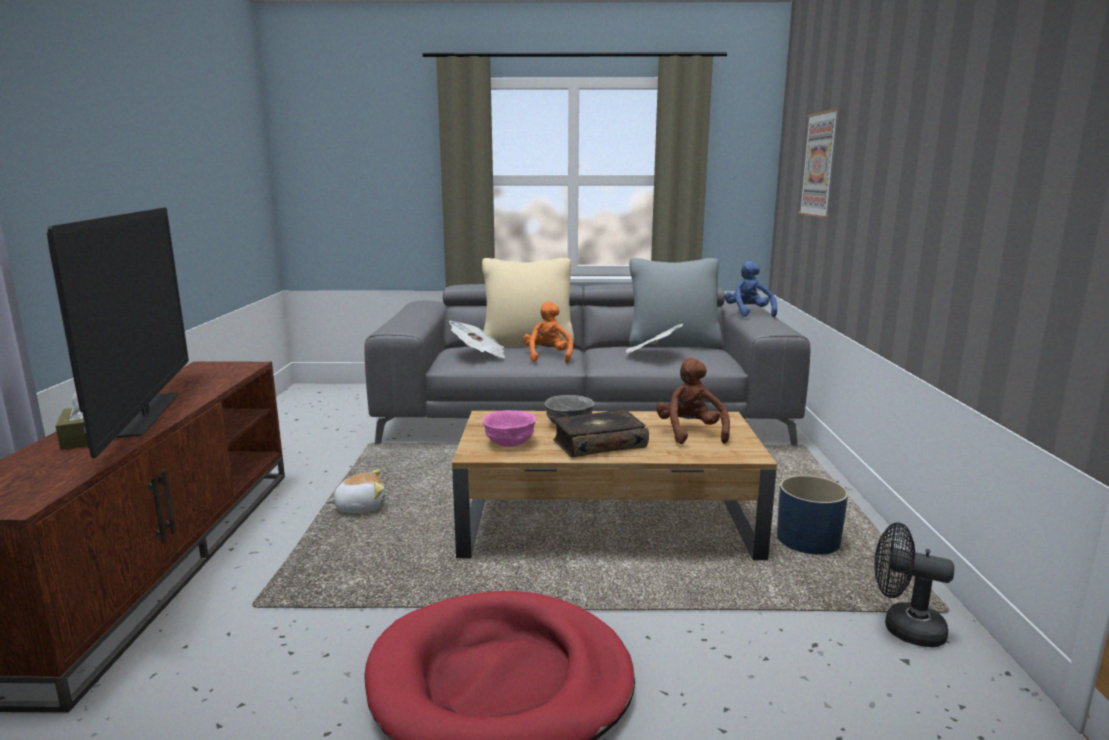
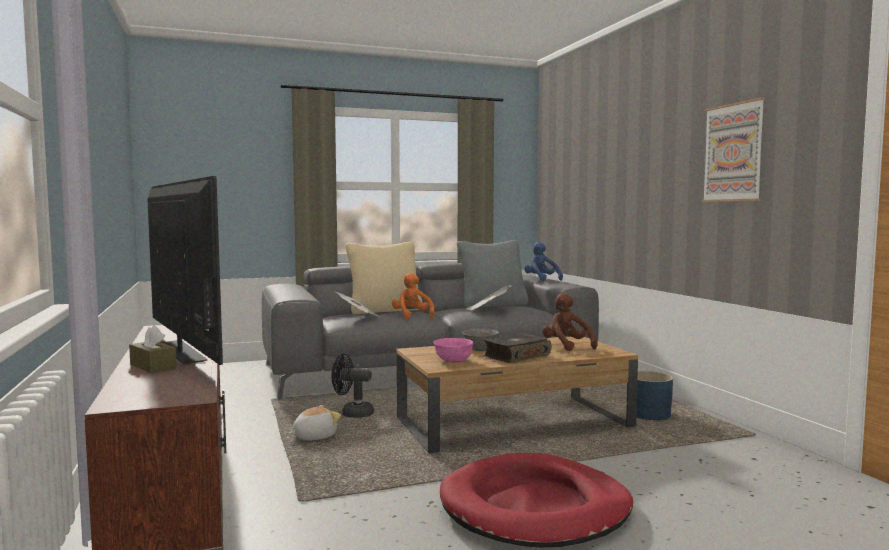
camera: 20 degrees left, 10 degrees down
(820, 164) = (584, 173): picture -> picture (733, 152)
(903, 628) = (739, 445): black fan -> black fan (352, 414)

